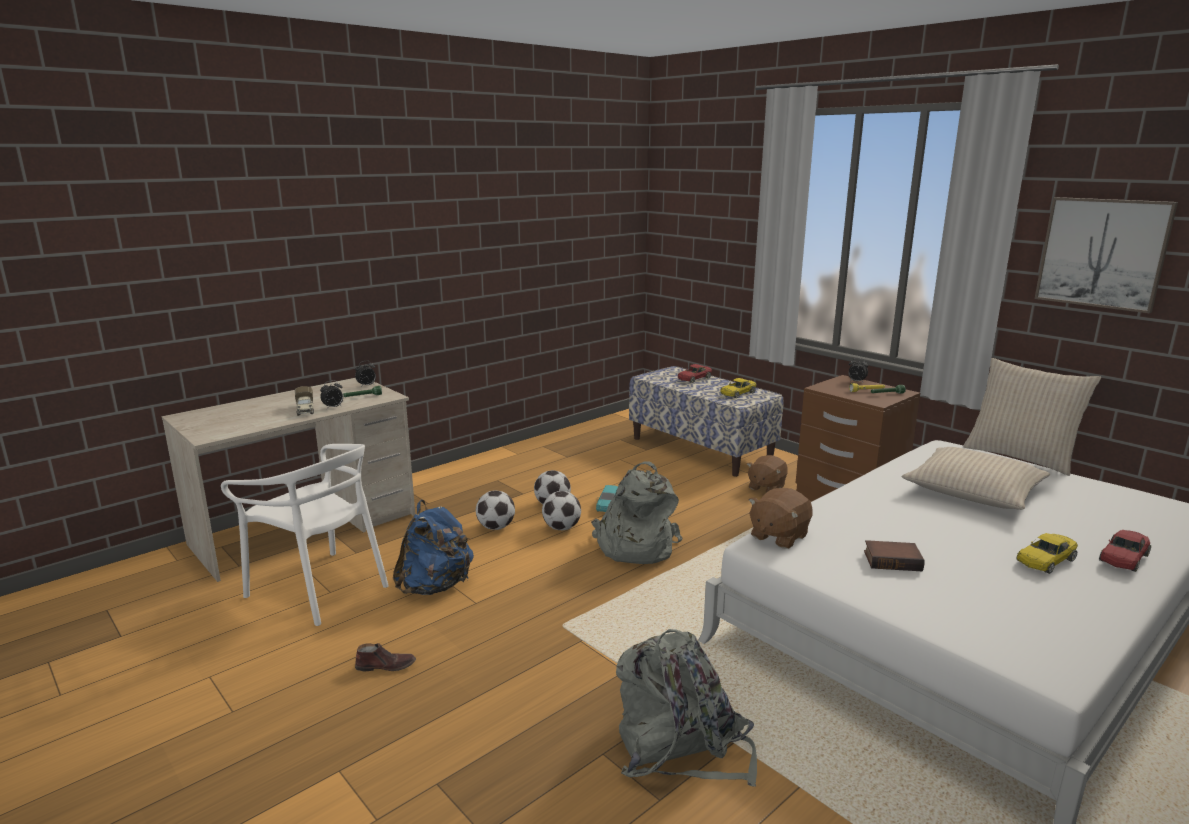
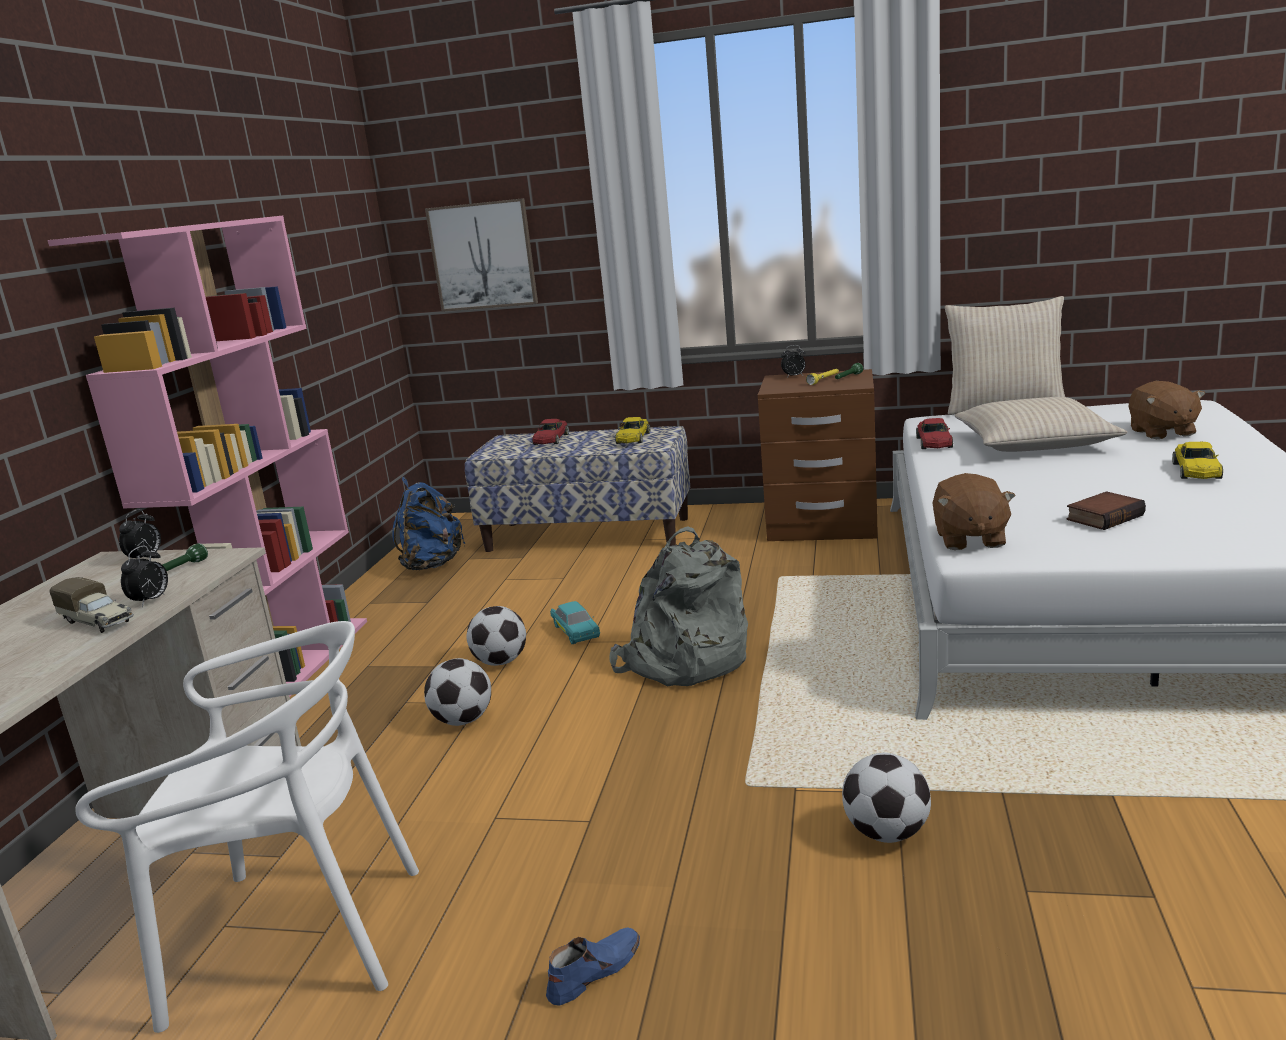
camera: 35 degrees left, 0 degrees up
(386, 666) = (594, 972): brown shoe -> blue shoe
(435, 586) = (495, 832): blue backpack -> blue backpack (432, 565)
(464, 467) = (285, 671): none -> pink bookcase
(561, 528) = (557, 681): football -> football (886, 833)
(681, 746) = (1079, 831): grey backpack -> none
(766, 487) = (723, 545): brown plush toy -> brown plush toy (1161, 432)
(1102, 253) = (1031, 162): picture -> picture (483, 255)
(1123, 557) = (1235, 448): red toy car -> red toy car (934, 442)

